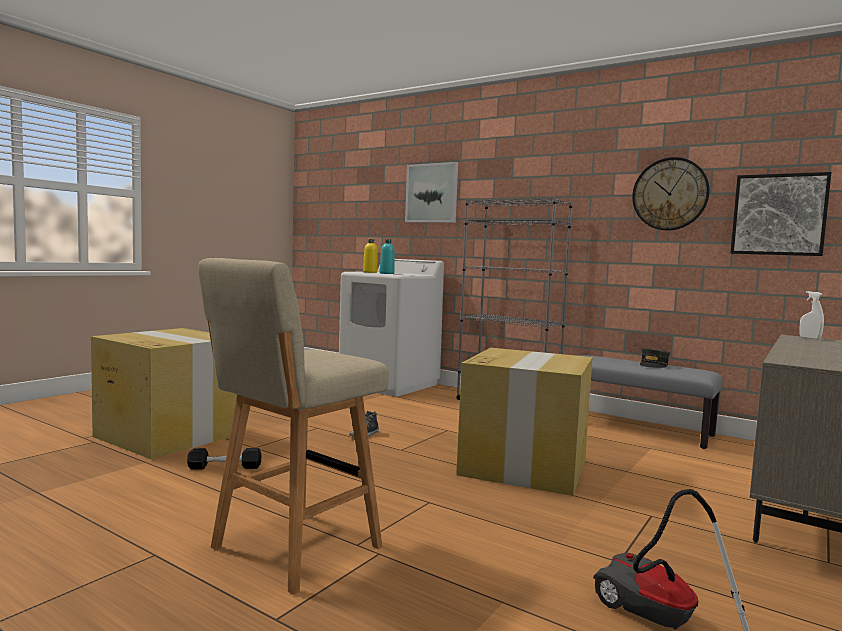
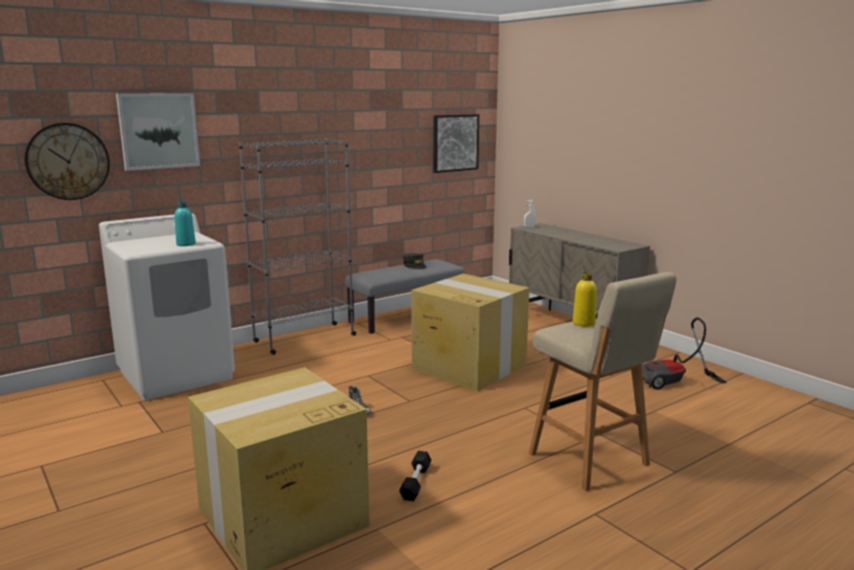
camera: 70 degrees left, 10 degrees up
(370, 272) = (151, 247): yellow bottle -> yellow bottle (583, 323)
(670, 194) = (395, 129): wall clock -> wall clock (68, 161)

